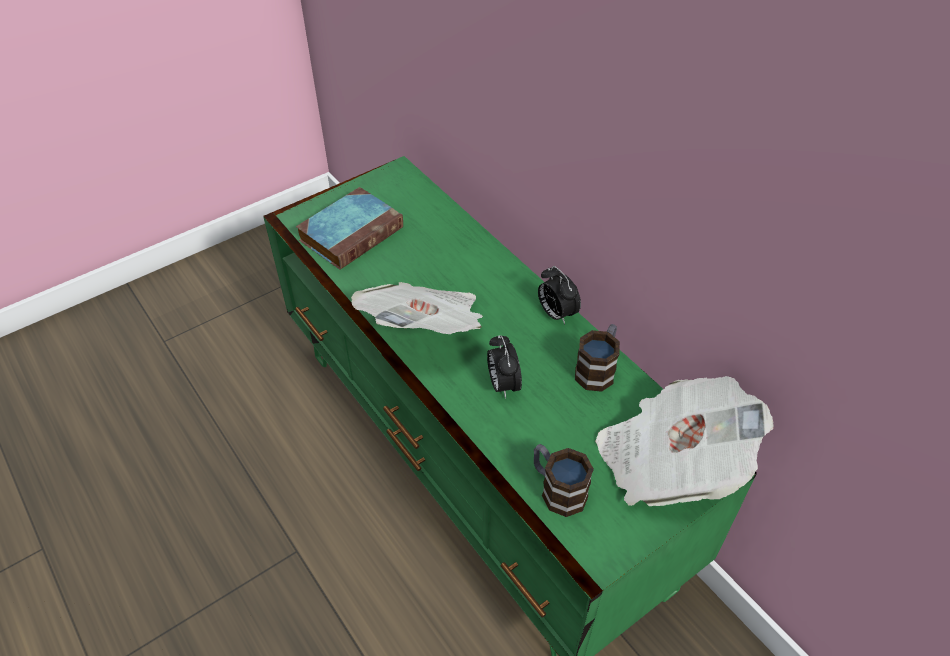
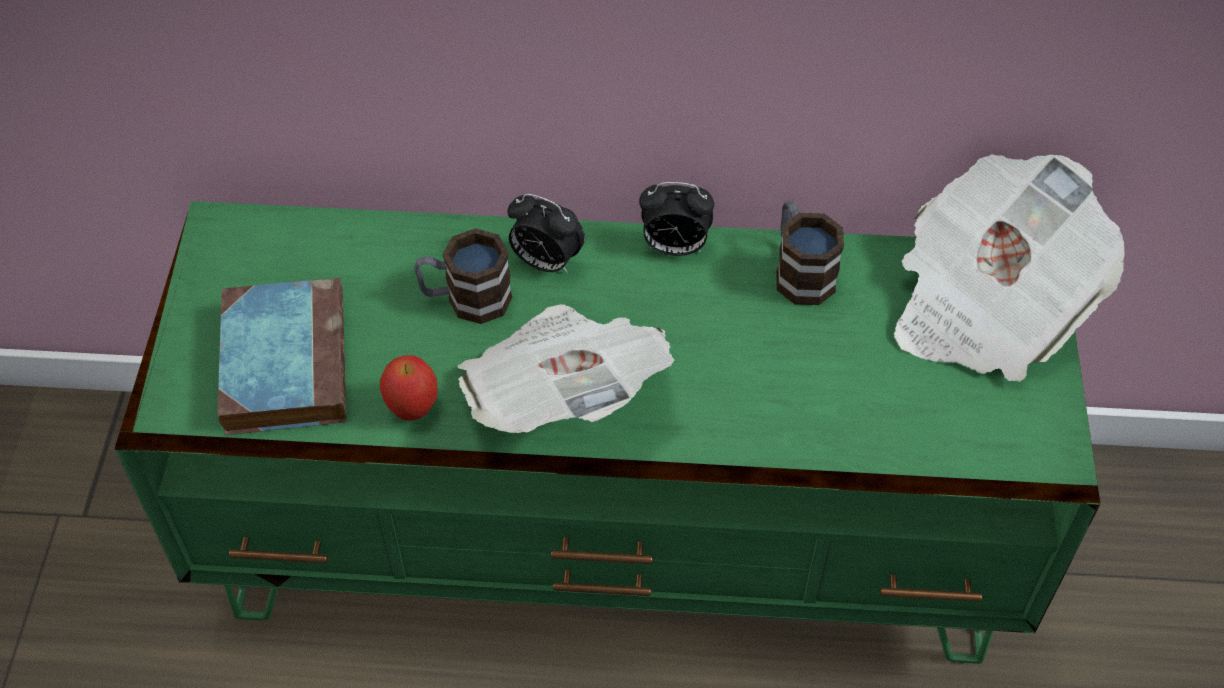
camera: 50 degrees left, 5 degrees up
(368, 285) = (413, 409): none -> apple
(502, 384) = (734, 378): alarm clock -> alarm clock (545, 262)
(557, 489) = (935, 433): mug -> mug (466, 299)

